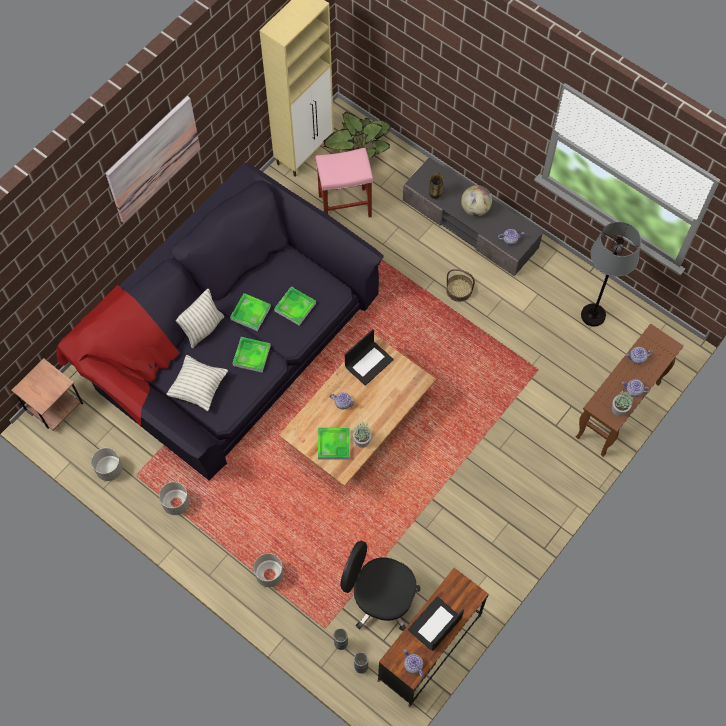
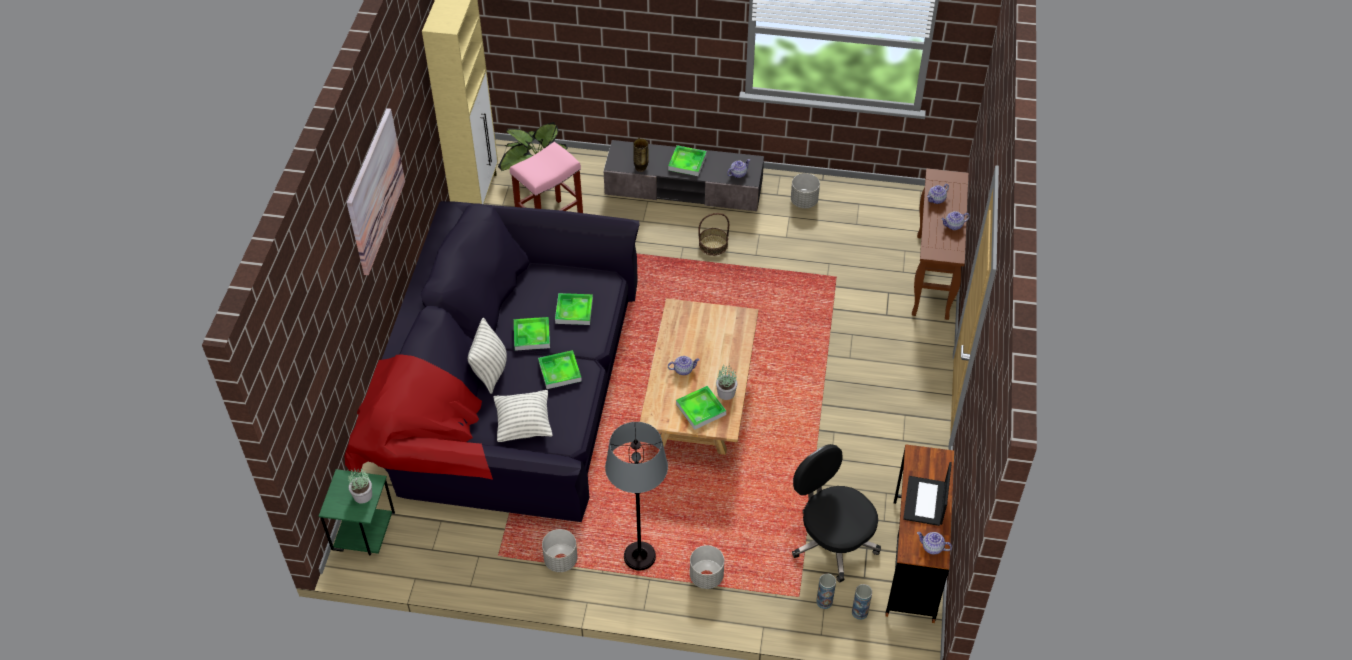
camera: 30 degrees left, 15 degrees down
(56, 409) = (364, 536): brown side table -> green side table
(110, 469) = (465, 564): grey planter -> grey planter (804, 201)
(369, 362) = (683, 324): laptop -> none
(379, 597) = (832, 541): black office chair -> black office chair turned 60 degrees clockwise
(475, 209) = (687, 163): globe -> tray
(592, 315) = (852, 212): grey floor lamp -> grey floor lamp (639, 557)
(619, 409) = (953, 245): potted plant -> potted plant (362, 496)

